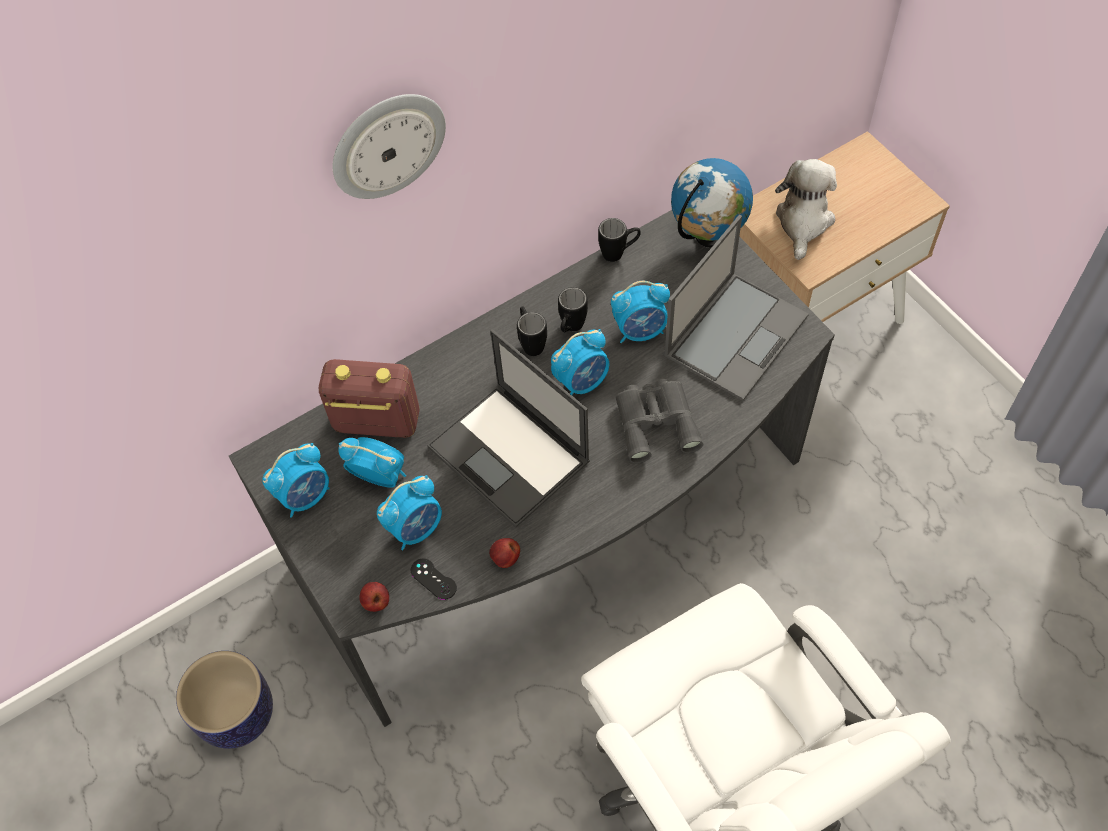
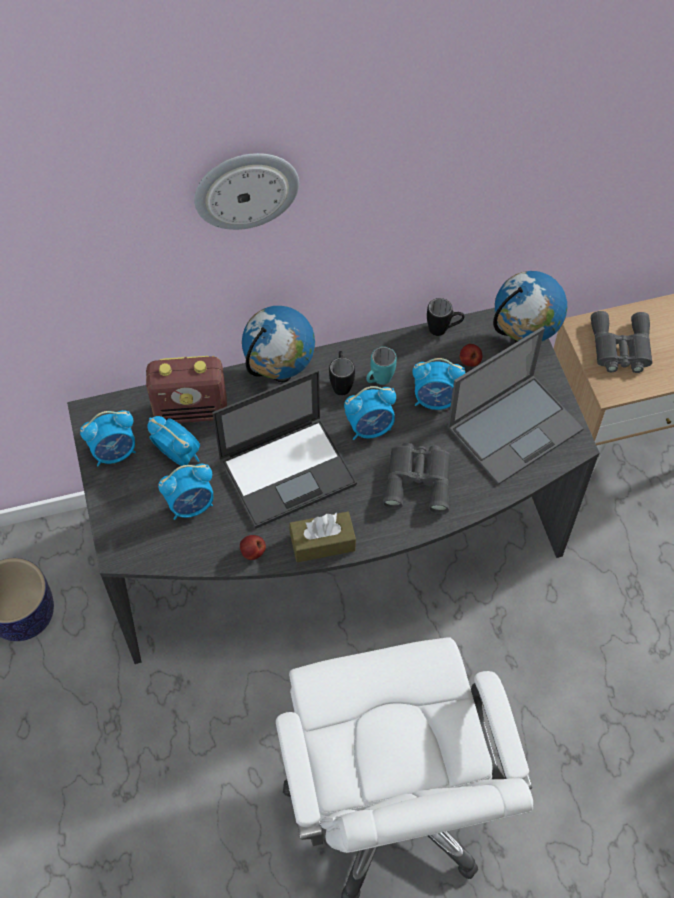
camera: 15 degrees right, 0 degrees up
(376, 421) = (192, 410): radio -> radio turned 150 degrees clockwise
(376, 602) = (138, 554): apple -> apple (469, 361)
(433, 579) = (190, 550): black game controller -> none
(460, 352) = (280, 373): none -> globe
(510, 455) = (288, 470): laptop -> laptop turned 90 degrees counterclockwise
(571, 328) = (378, 381): black mug -> turquoise mug
(578, 523) = (322, 542): none -> brown tissue box
(803, 221) = (620, 348): plush toy -> grey binoculars

